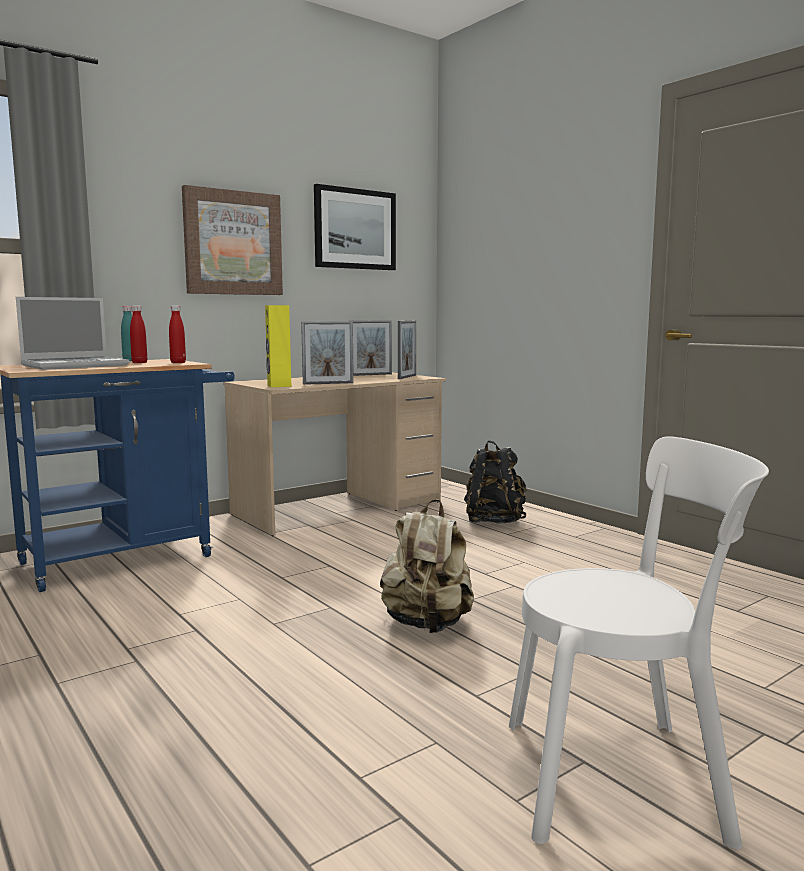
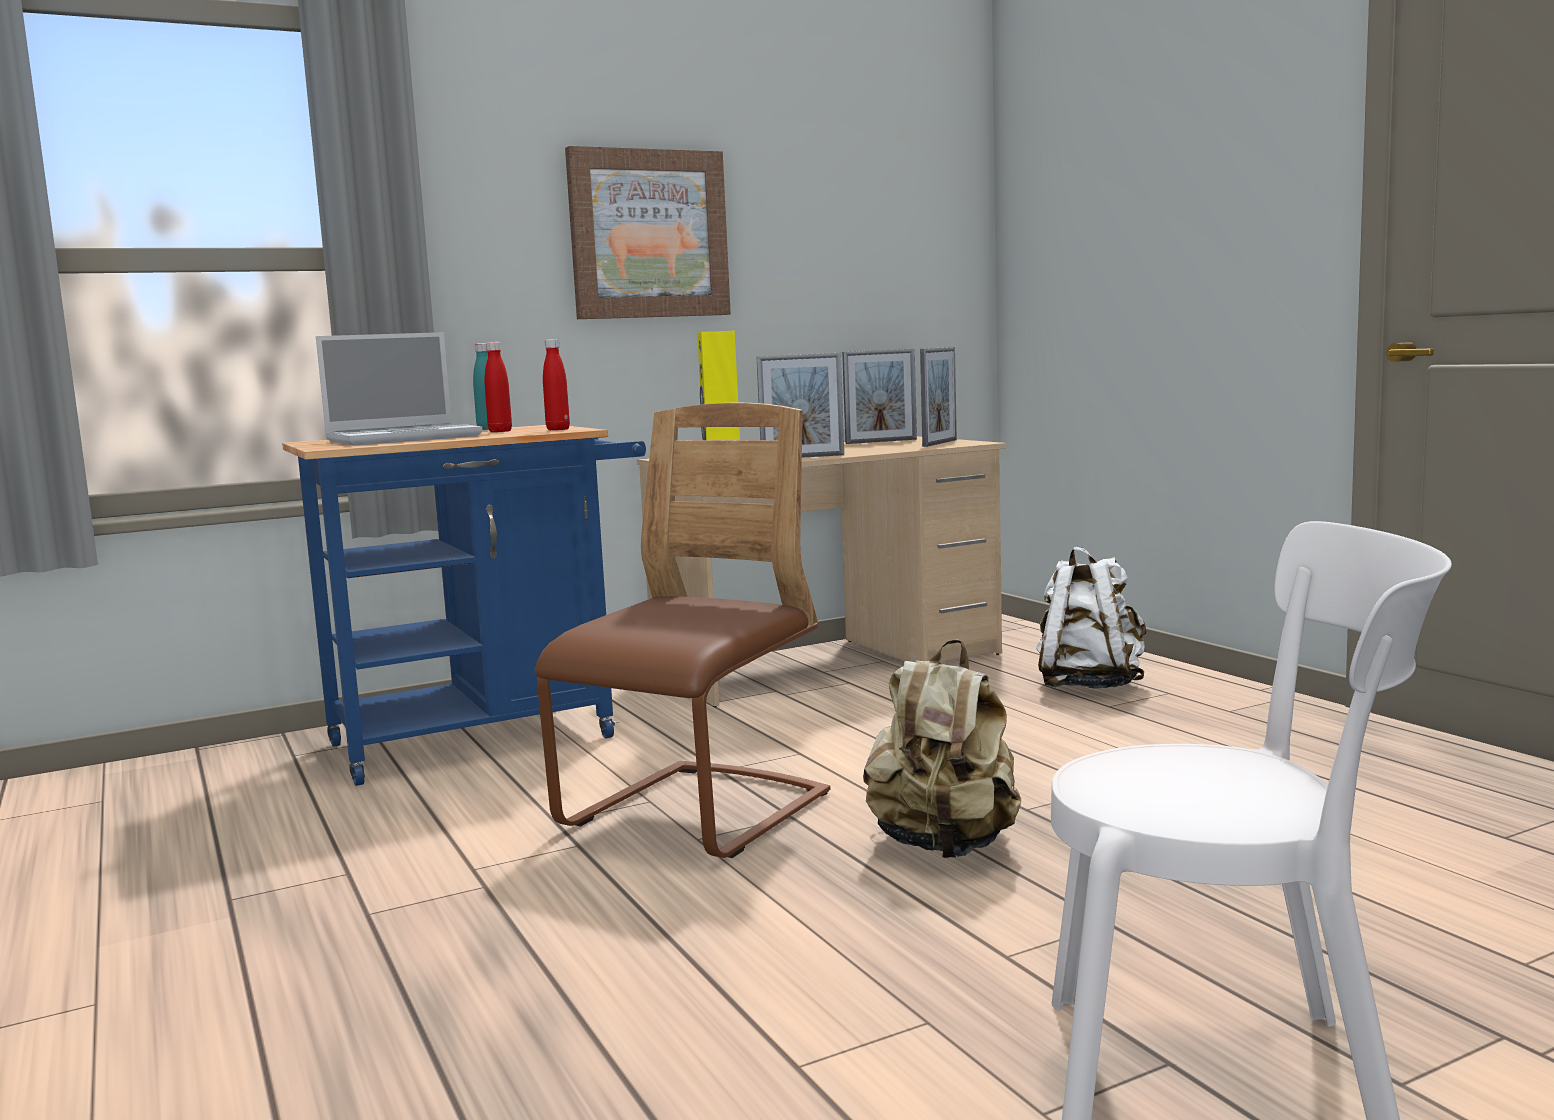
camera: 10 degrees right, 0 degrees up
(270, 607) = (695, 814): none -> brown chair
(355, 229) = (850, 199): picture -> none
(494, 521) = (1089, 685): black backpack -> white backpack

